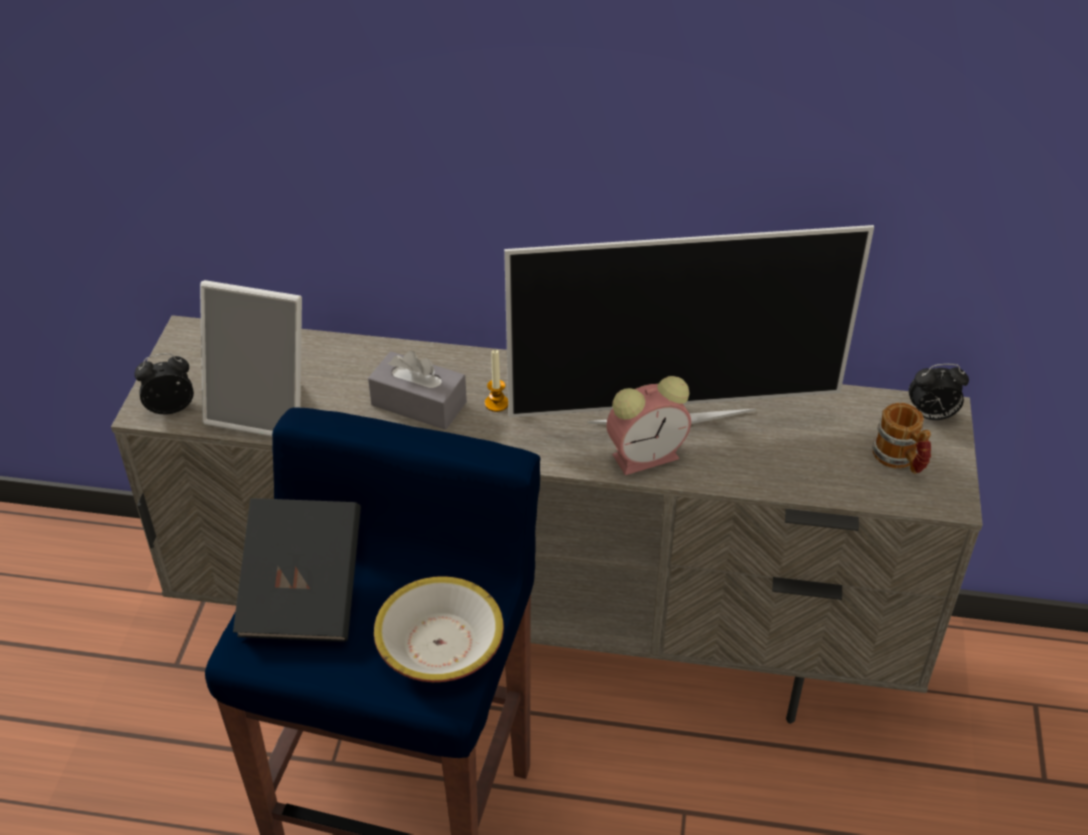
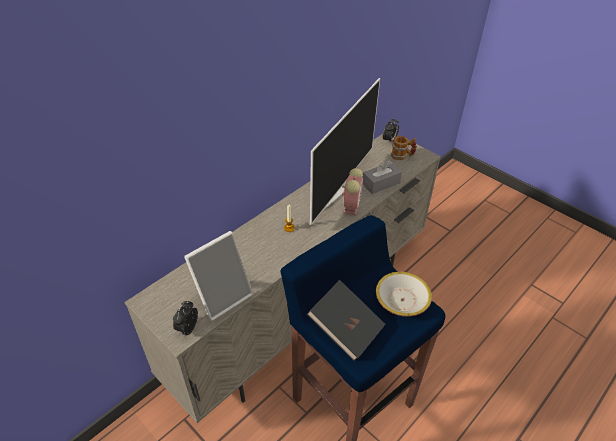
camera: 55 degrees left, 0 degrees up
(419, 403) = (267, 249): grey tissue box -> grey tissue box (380, 183)

